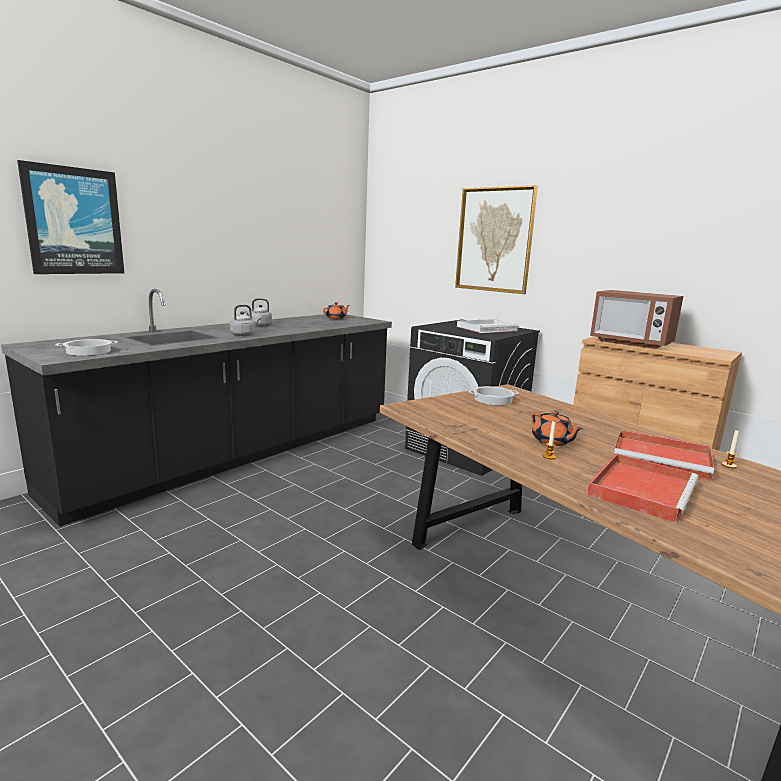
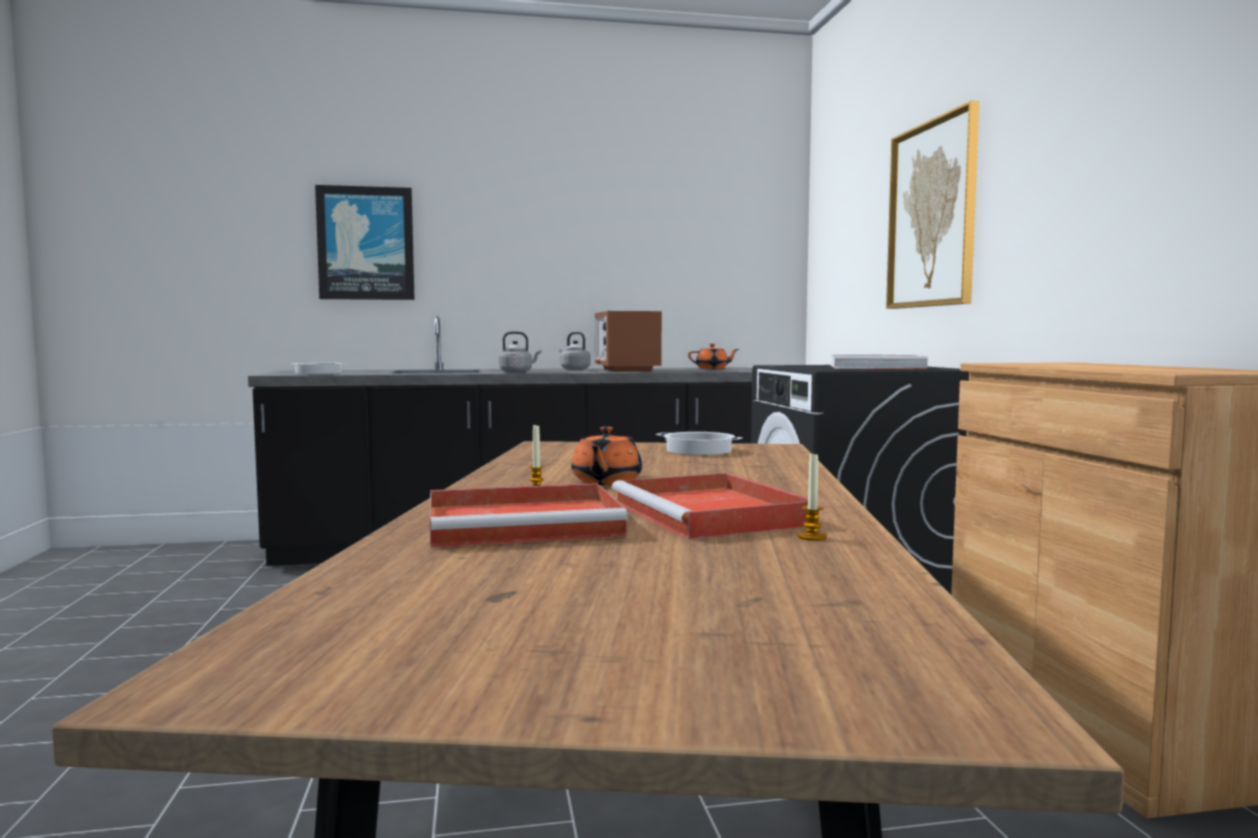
camera: 40 degrees right, 10 degrees down
(631, 343) = (1051, 364): microwave -> microwave (626, 370)

